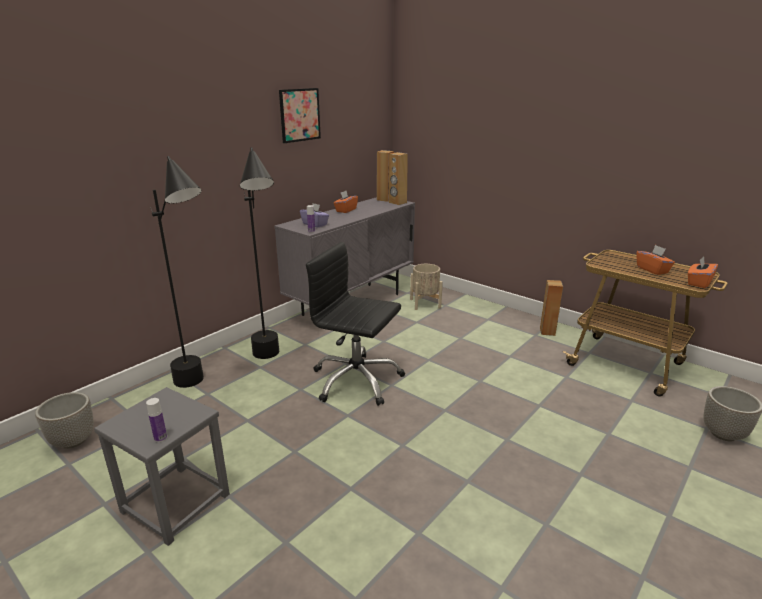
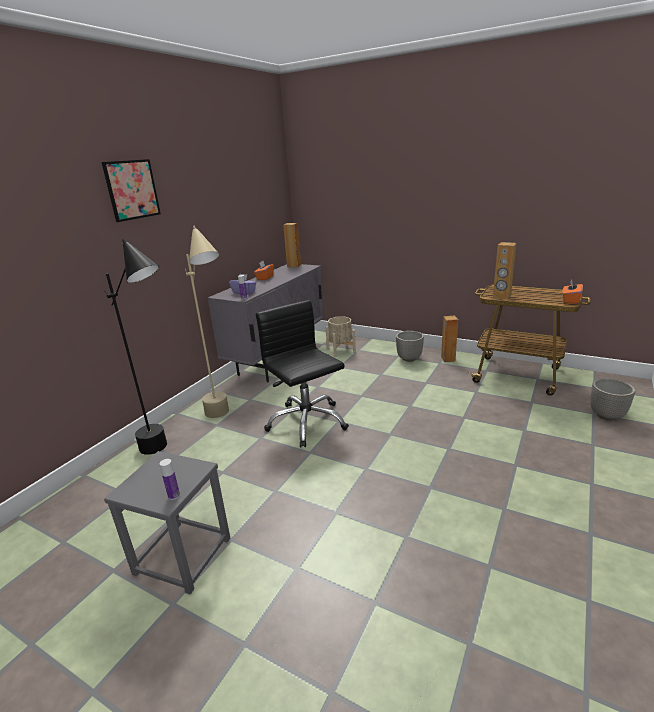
camera: 10 degrees left, 0 degrees up
(74, 441) = (60, 520): planter -> planter (409, 358)
(270, 363) = (224, 420): black floor lamp -> beige floor lamp
(299, 115) = (217, 196): picture -> picture (132, 190)
(356, 380) = (306, 422): black office chair -> black office chair turned 45 degrees clockwise
(397, 203) = (306, 267): brown speaker -> brown speaker (501, 296)
(652, 270) = (532, 295): orange tissue box -> none

